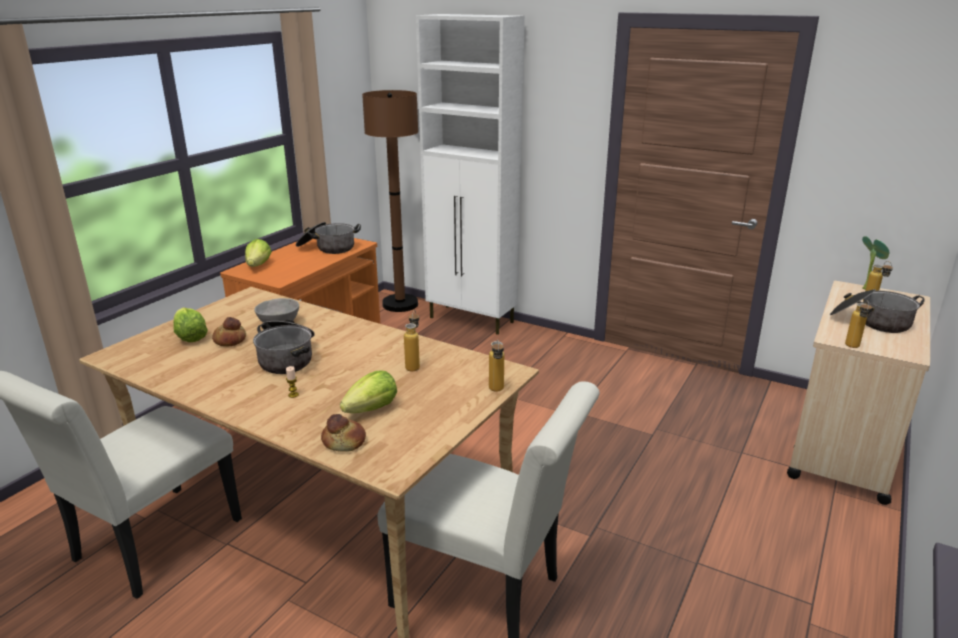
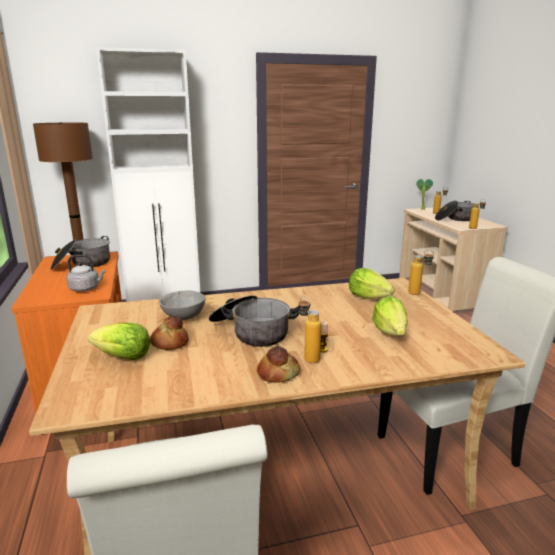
camera: 45 degrees left, 5 degrees down
(258, 265) = (44, 292): lettuce -> lettuce (368, 297)
(284, 273) = (86, 288): none -> grey kettle
(344, 441) = (427, 355): bread -> bread (278, 373)
(414, 365) = (344, 301): bottle -> bottle (308, 357)

